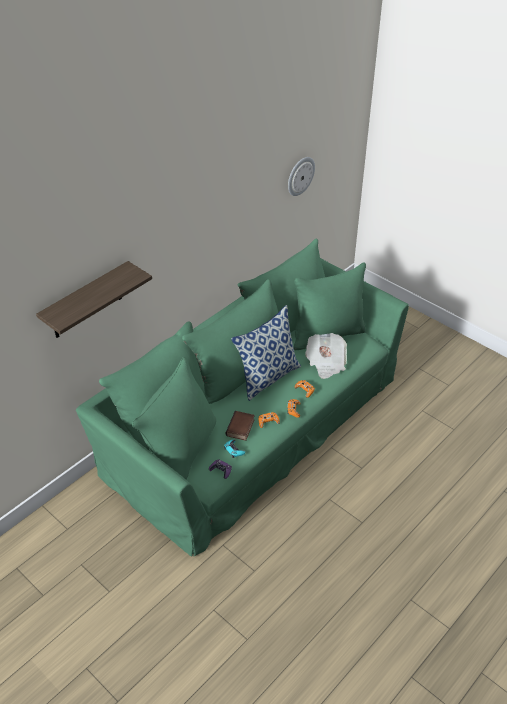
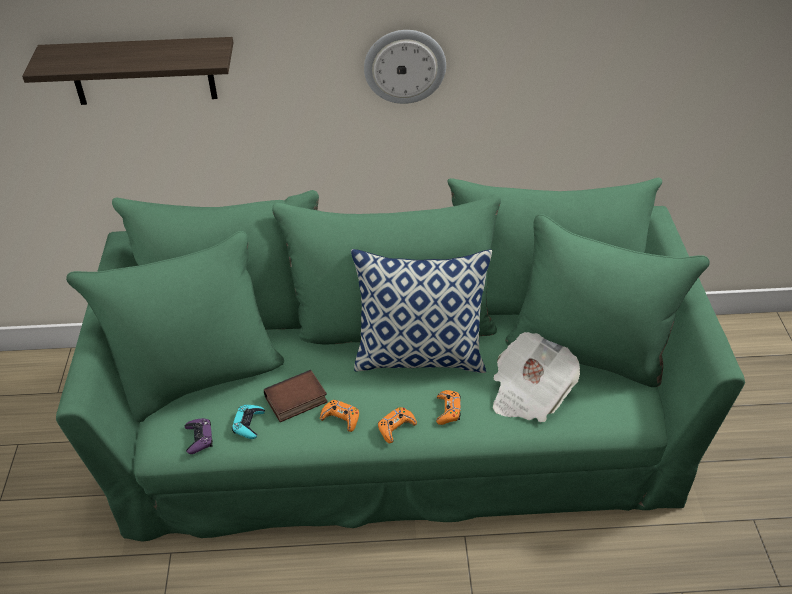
camera: 45 degrees right, 0 degrees up
(300, 176) = (682, 49): wall clock -> wall clock (404, 66)

